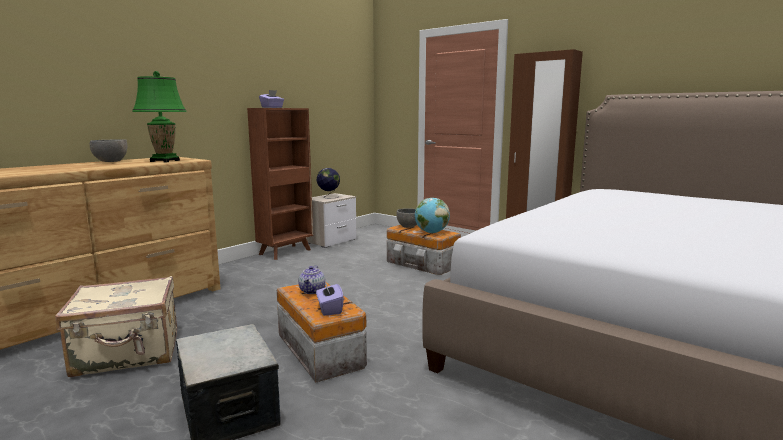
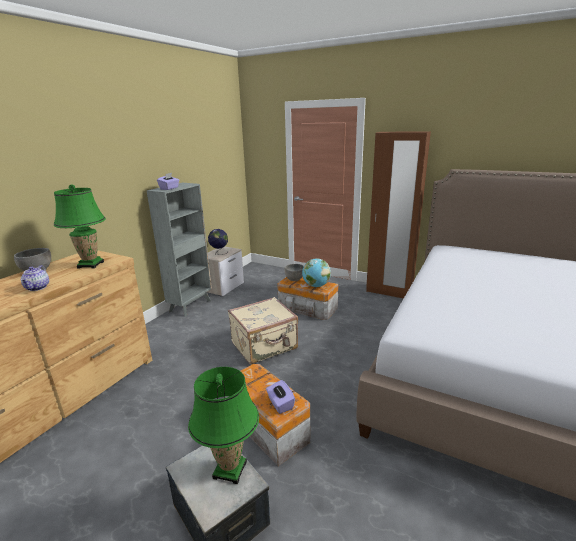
camera: 10 degrees left, 10 degrees up
(128, 354) = (103, 457): beige suitcase -> beige suitcase (265, 346)
(242, 348) = (230, 470): none -> green table lamp
(286, 252) = (191, 305): brown bookcase -> grey bookcase
(312, 291) = (255, 380): teapot -> teapot (38, 287)

